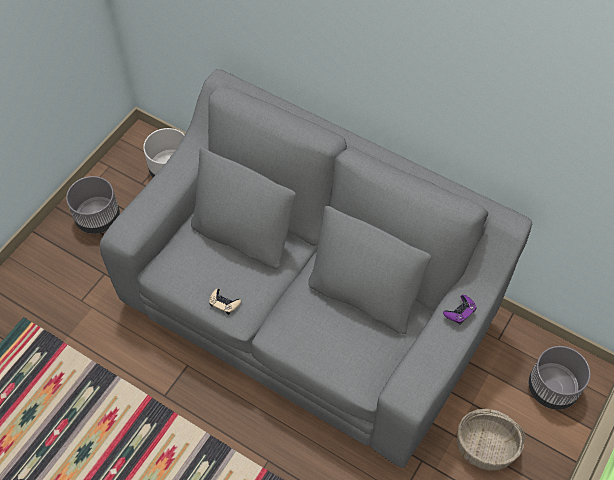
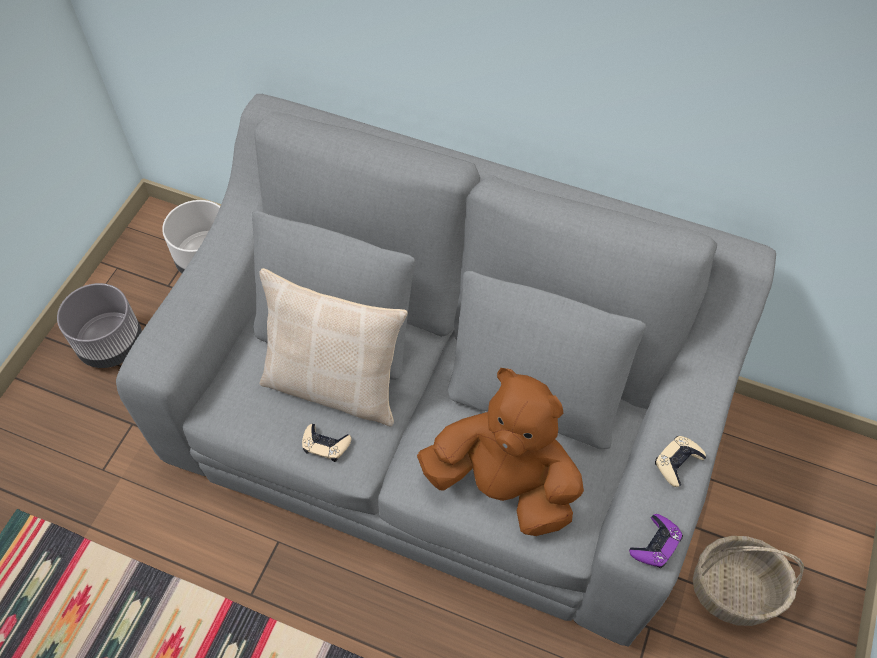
camera: 10 degrees left, 0 degrees up
(237, 266) = (335, 385): none -> beige pillow
(331, 345) = (503, 484): none -> brown plush toy
(441, 347) = (677, 462): none -> beige game controller
(460, 311) = (691, 402): purple game controller -> purple game controller (655, 544)
(552, 388) = (805, 488): grey planter -> none

